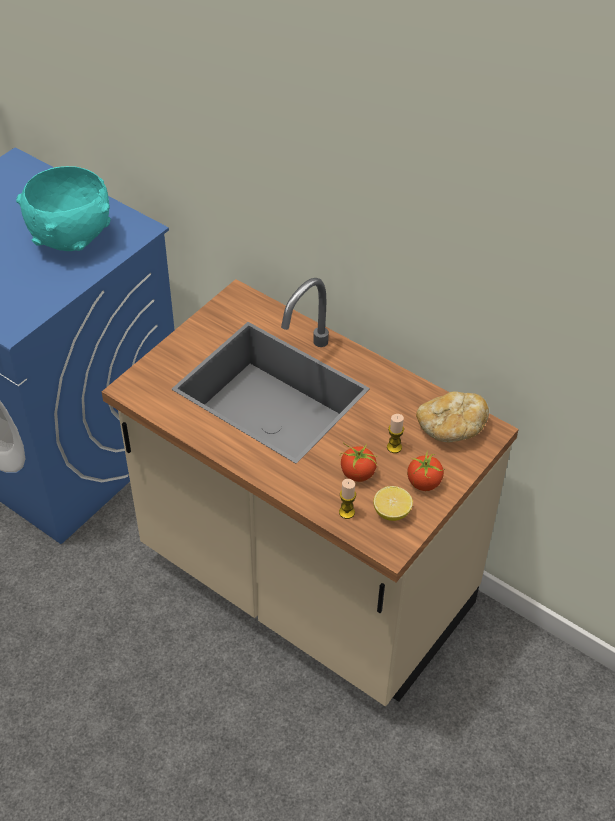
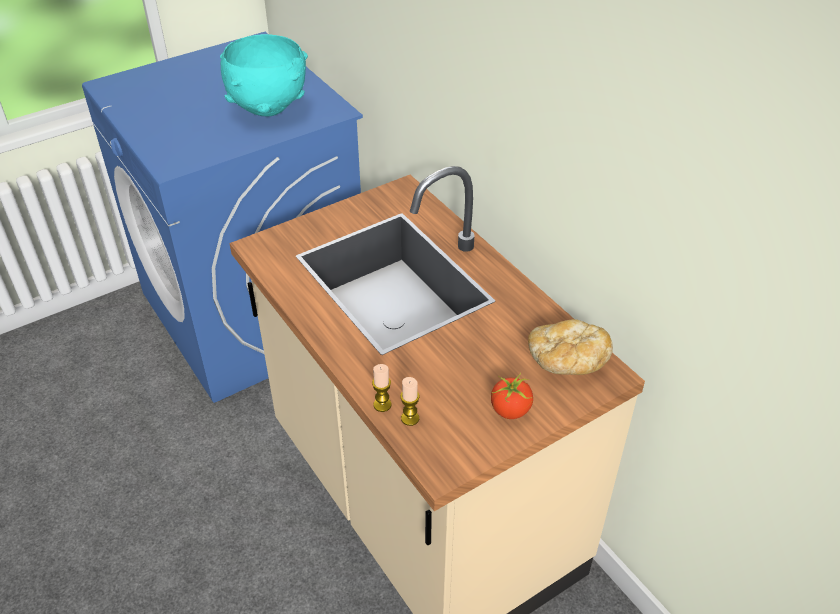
camera: 20 degrees right, 5 degrees down
(357, 474) = (441, 382): tomato -> none
(391, 512) = (459, 432): lemon -> none
(394, 447) = (494, 365): candle -> candle (382, 405)

